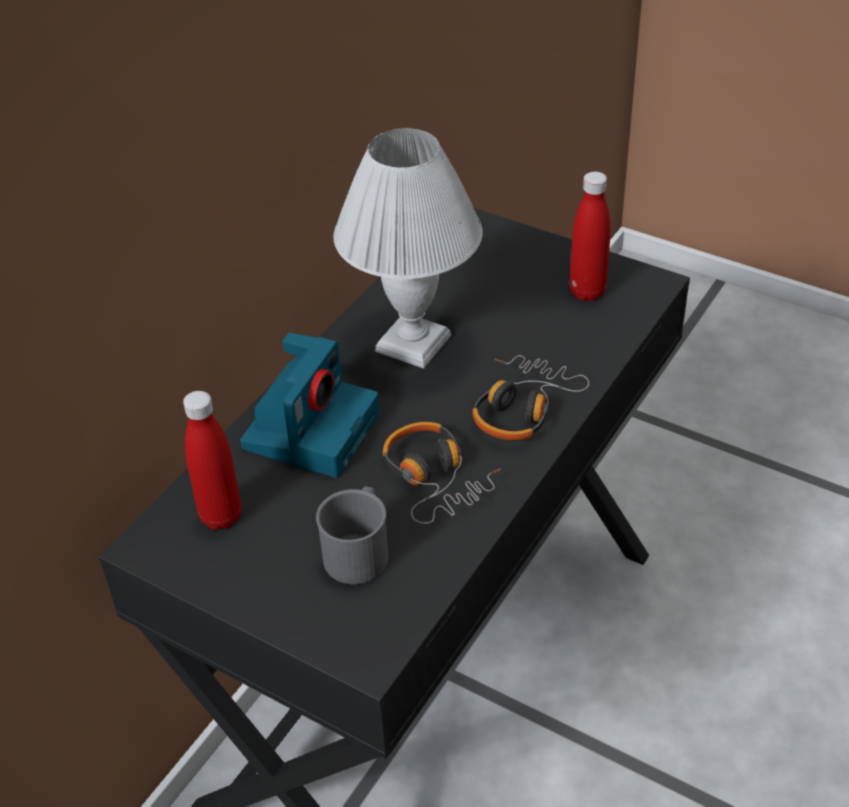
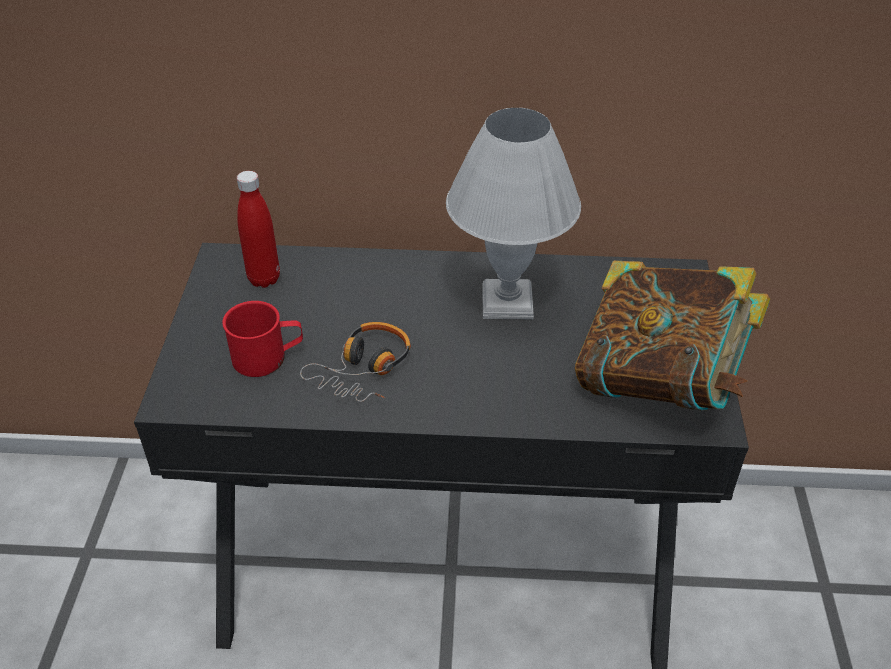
camera: 60 degrees right, 0 degrees up
(311, 429) = (375, 286): camera -> none
(359, 550) = (268, 357): grey mug -> red mug
(522, 408) = (478, 391): headphones -> none
(587, 292) = (660, 382): red bottle -> book

